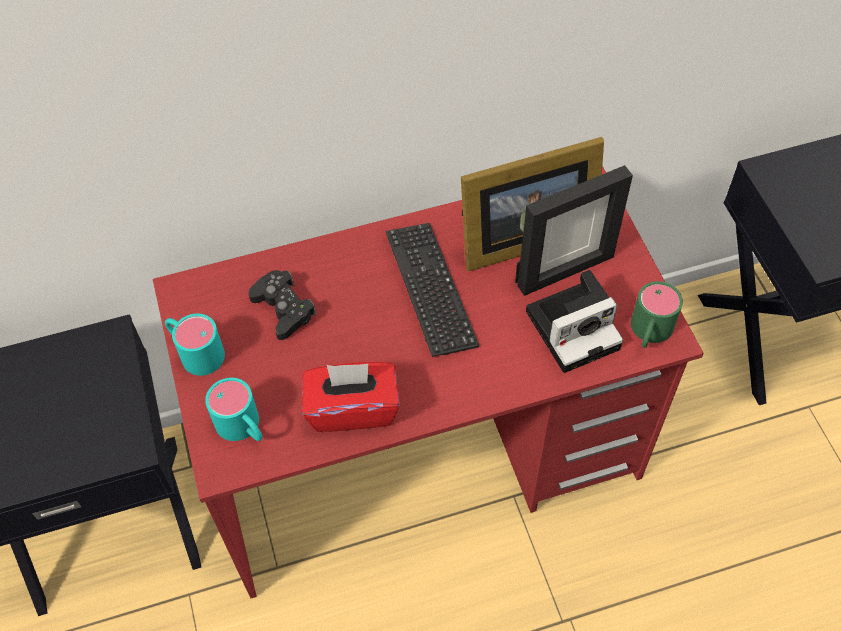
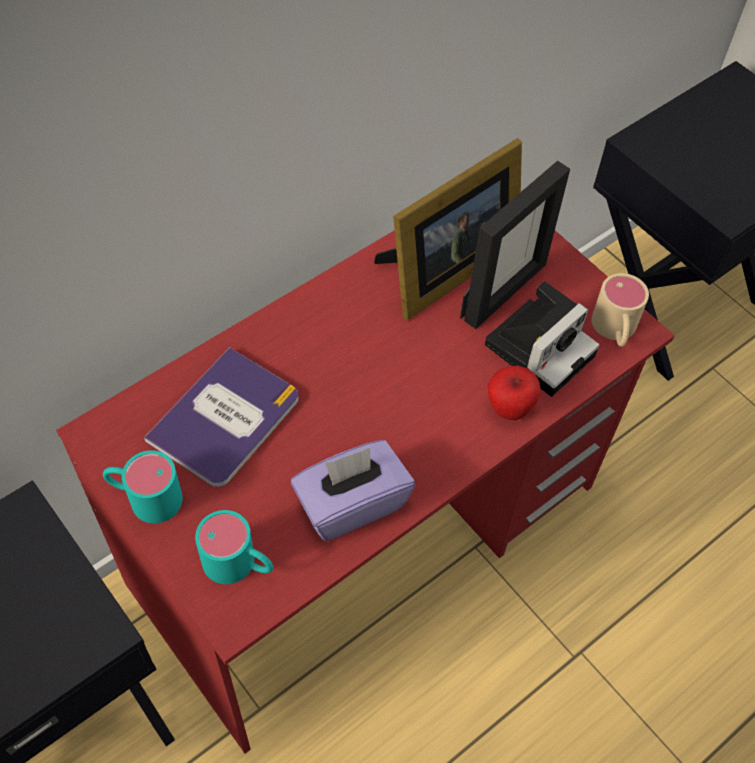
camera: 25 degrees left, 0 degrees up
(283, 309) = (225, 418): black game controller -> book
(352, 408) = (351, 503): red tissue box -> purple tissue box
(430, 290) = (376, 351): keyboard -> none
(521, 372) = (509, 409): none -> apple
(649, 333) = (615, 330): green mug -> beige mug

